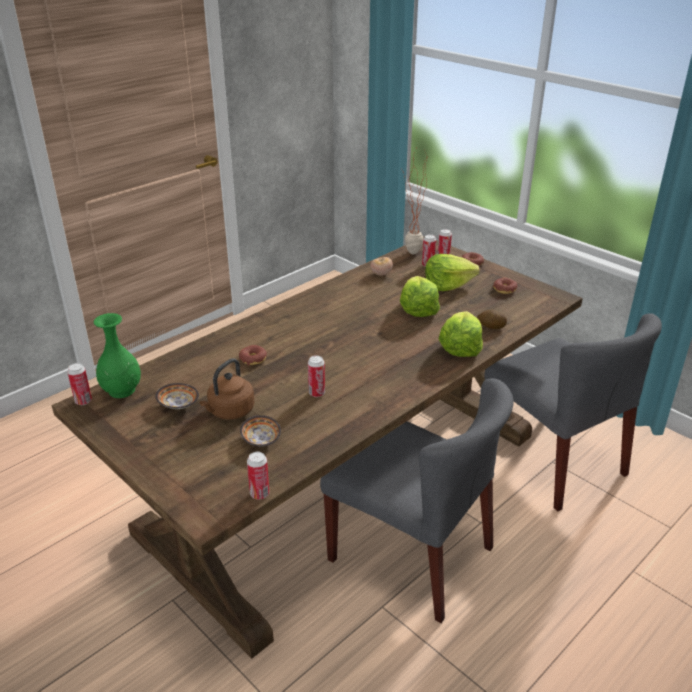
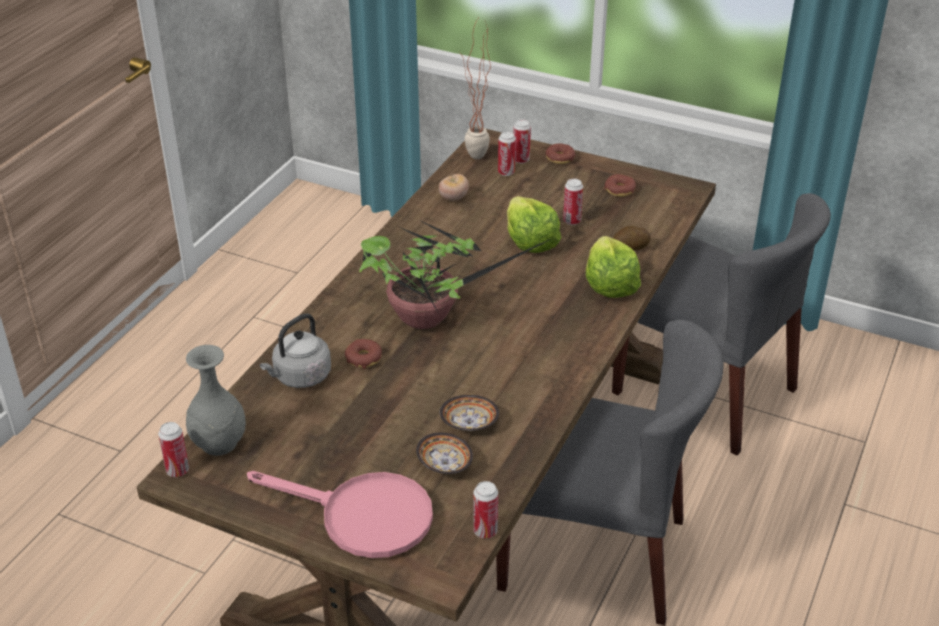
camera: 20 degrees left, 5 degrees up
(121, 390) = (218, 443): green vase -> grey vase
(178, 405) = (309, 445): bowl -> bowl (469, 424)
(180, 461) = (362, 517): none -> pink frying pan
(203, 361) = (300, 377): none -> grey kettle
(229, 412) = (381, 437): brown kettle -> none
(314, 343) = (427, 318): none -> potted plant
(316, 393) = (473, 386): can -> can (572, 221)
(447, 284) = (547, 197): lettuce -> none

